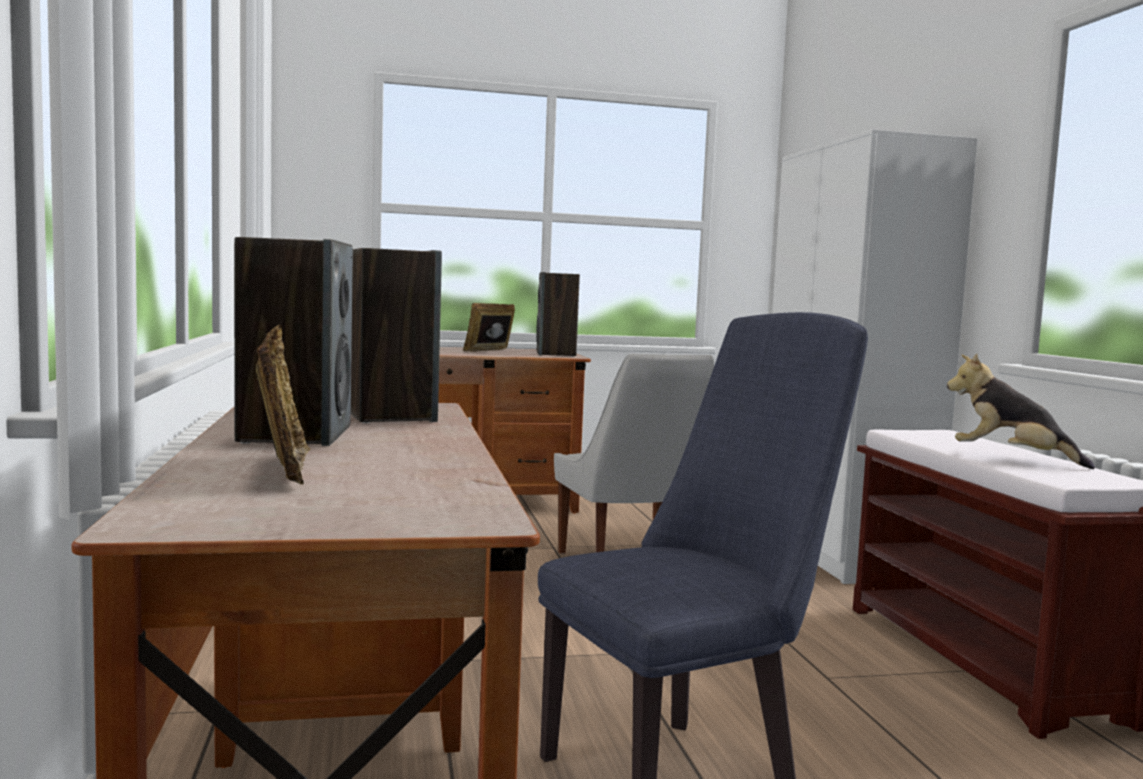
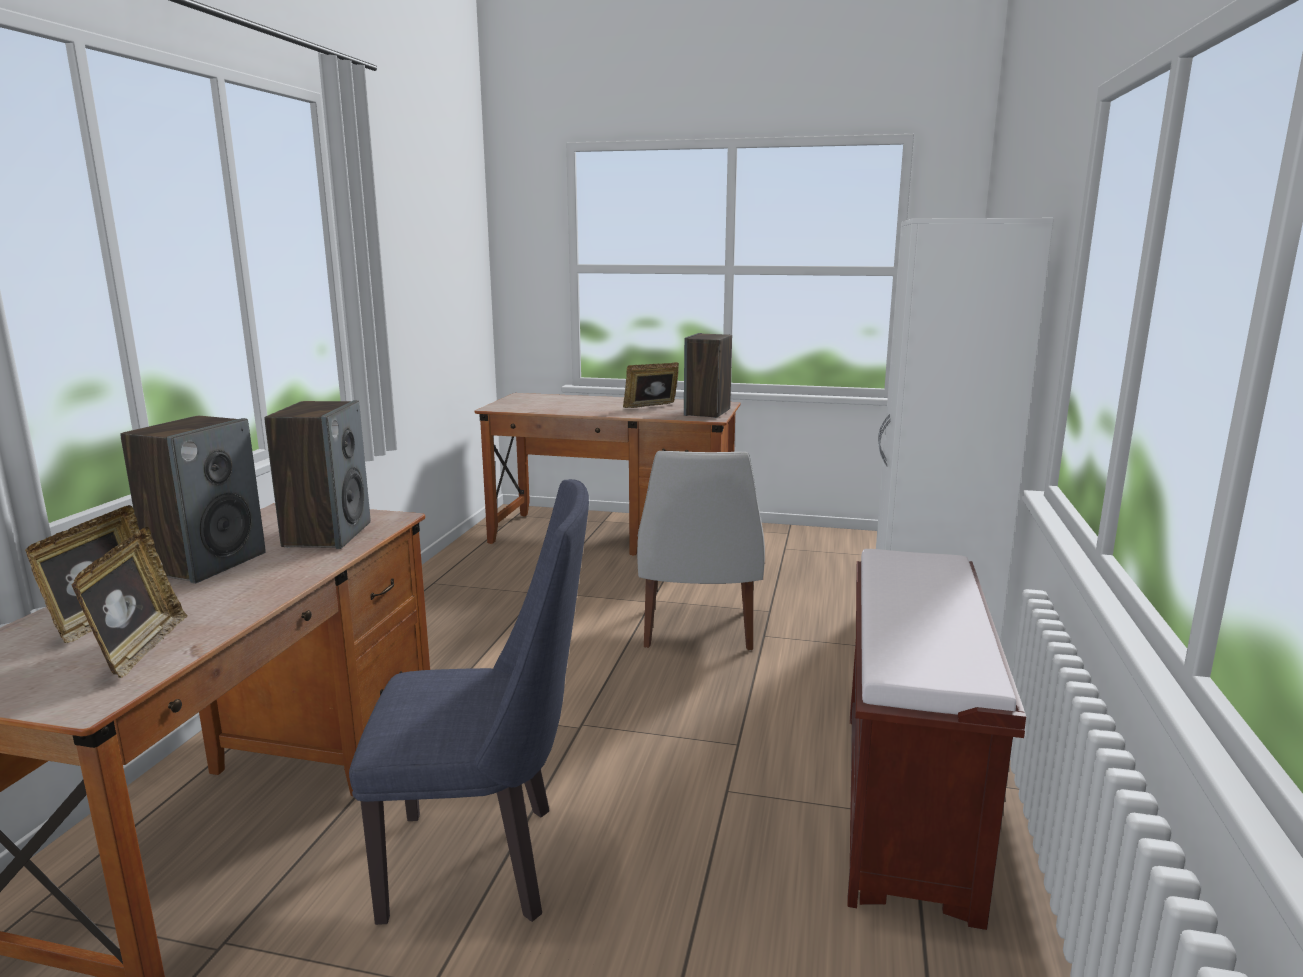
camera: 25 degrees right, 10 degrees up
(412, 485) = (139, 649): none -> picture frame
(1011, 459) = (916, 619): plush toy -> none

